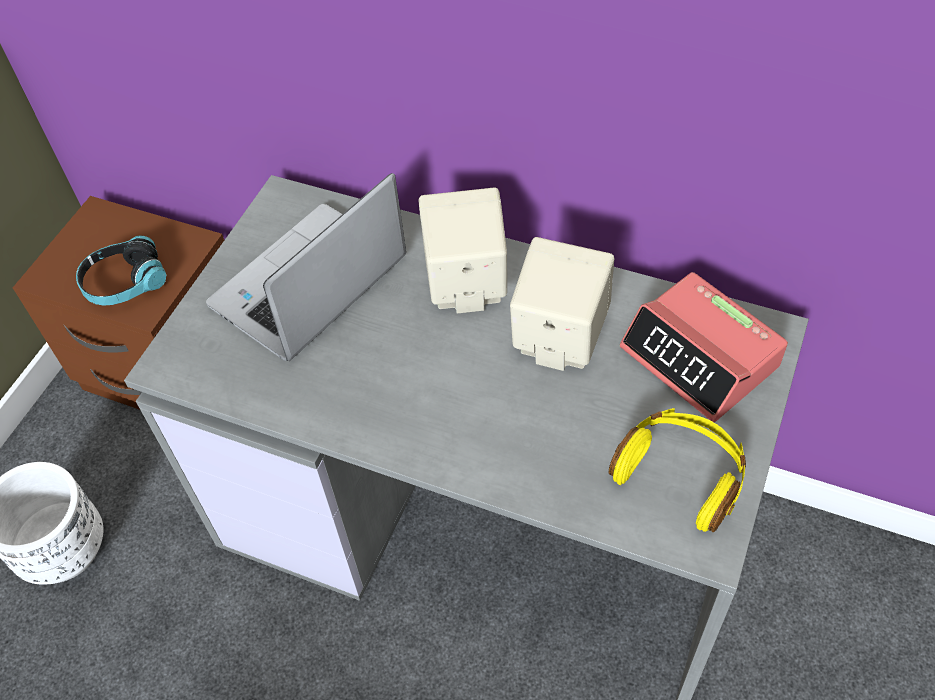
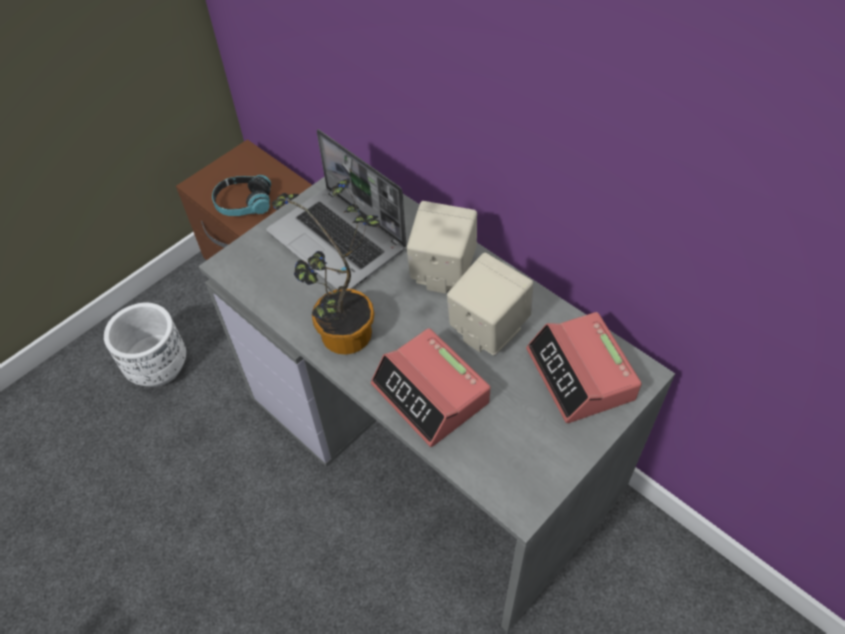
camera: 20 degrees right, 0 degrees up
(309, 286) = (339, 241): laptop -> laptop turned 105 degrees counterclockwise
(379, 414) = (344, 341): none -> potted plant
(527, 444) = (431, 394): none -> alarm clock
(680, 475) = (525, 451): yellow headphones -> none

